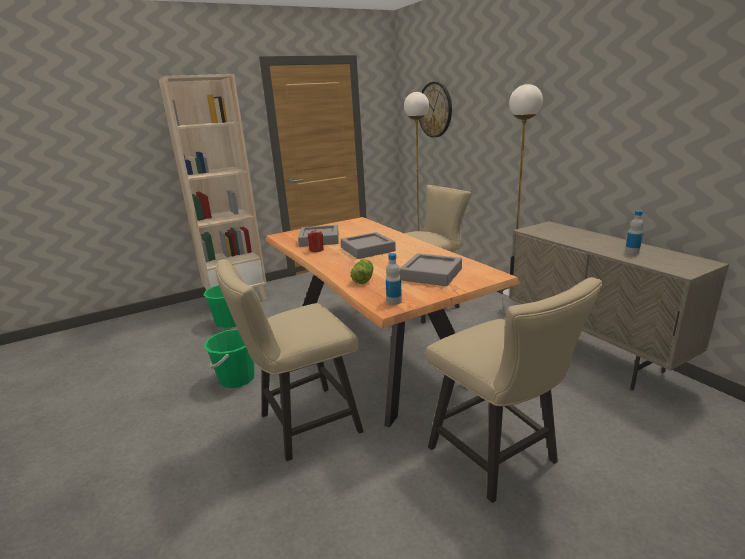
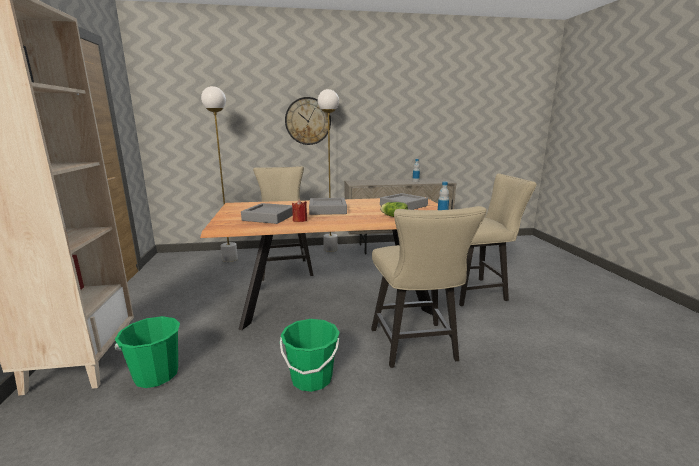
camera: 70 degrees left, 5 degrees down
(435, 110) = (203, 106): wall clock -> wall clock (308, 121)

